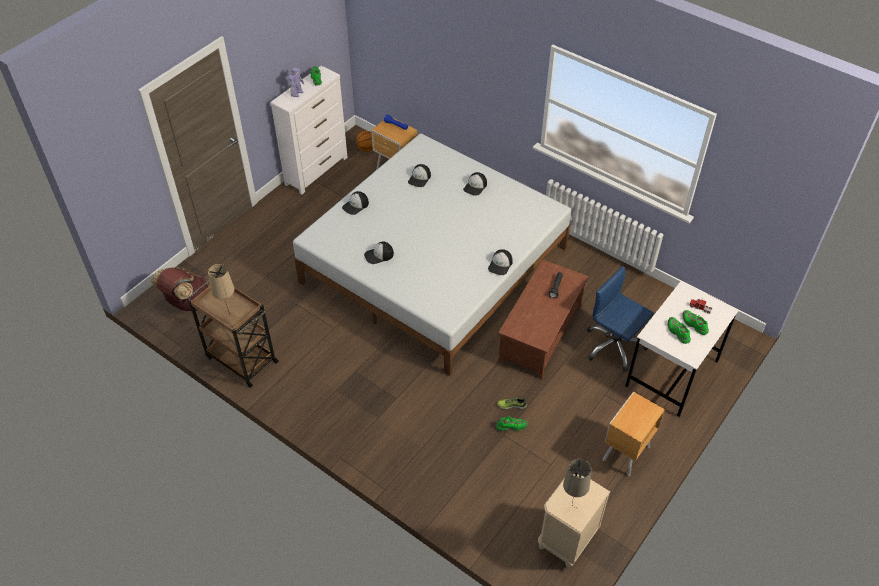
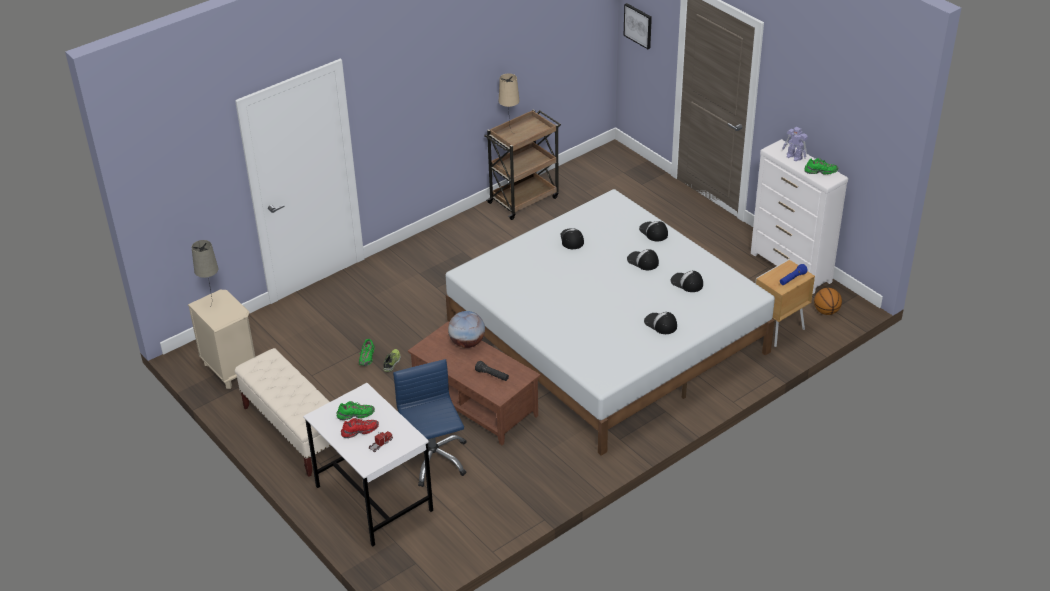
camera: 105 degrees right, 10 degrees down
(110, 183) = (638, 25): none -> picture
(187, 303) = (606, 172): brown backpack -> none
(500, 265) = (526, 321): cap -> cap (642, 261)
(522, 312) = (467, 343): none -> globe
(614, 346) = (432, 459): blue office chair -> blue office chair turned 75 degrees counterclockwise
(625, 454) = (294, 431): brown nightstand -> beige bench
(694, 325) = (360, 431): green shoe -> red shoe

